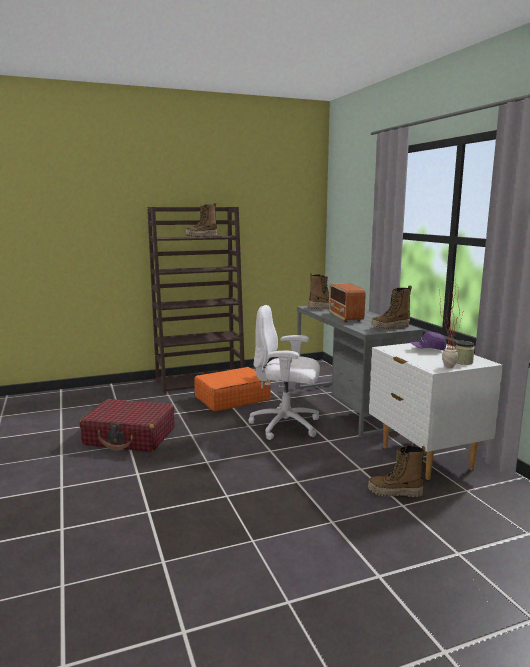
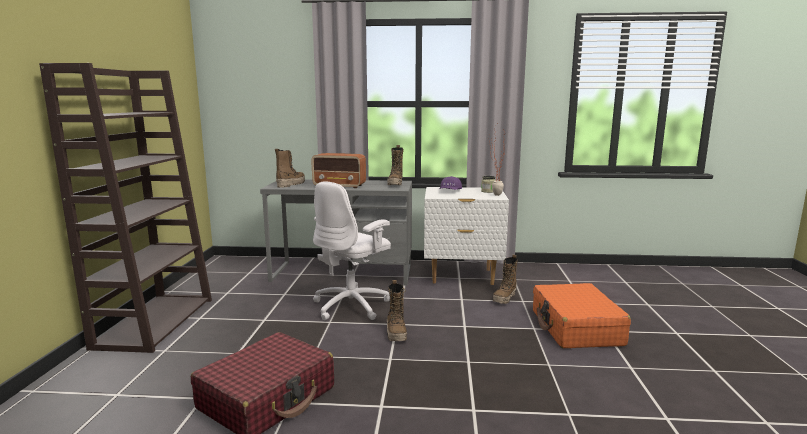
camera: 65 degrees left, 0 degrees up
(201, 236) = (125, 113): boot -> boot (396, 333)
(232, 398) = (244, 315): orange suitcase -> orange suitcase (576, 328)

